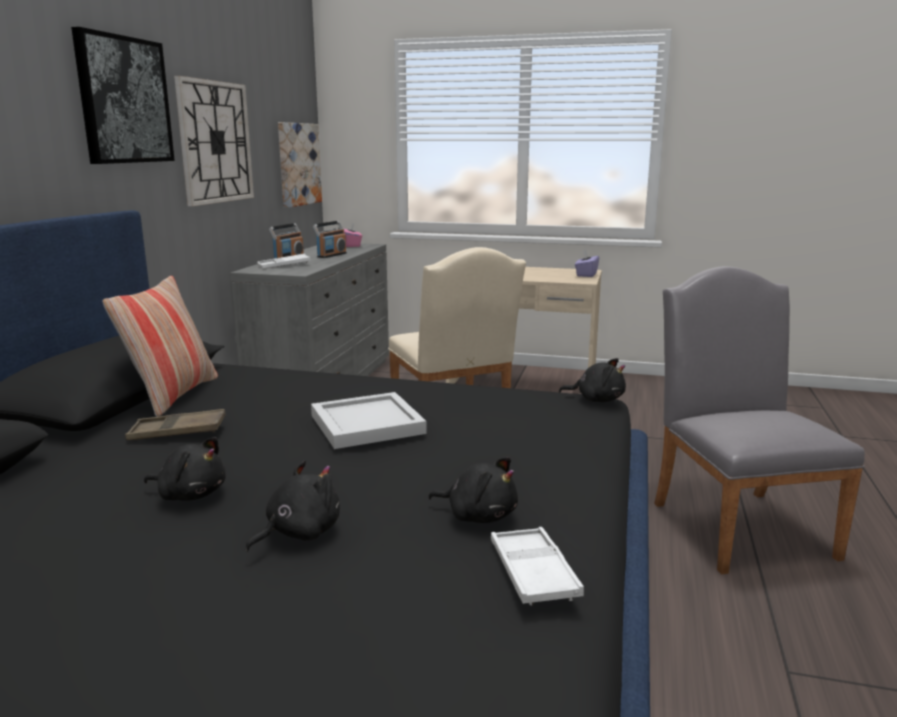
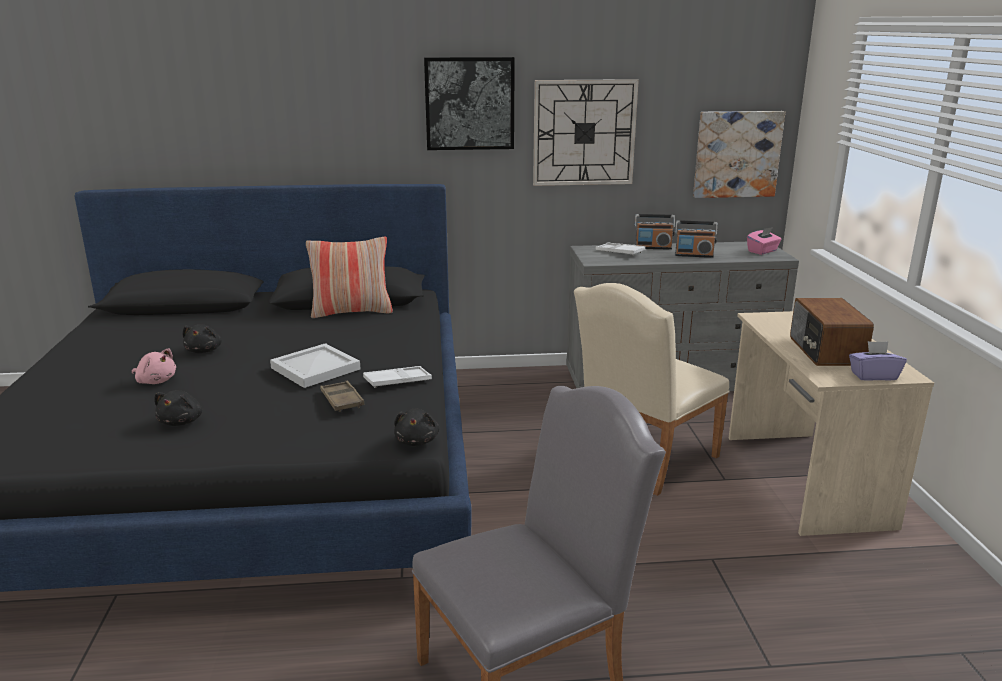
camera: 70 degrees right, 5 degrees up
(177, 432) = (290, 328): brown tray -> brown tray (342, 400)
(299, 533) = (156, 381): black plush toy -> pink plush toy
(533, 572) = (110, 443): white tray -> white tray (397, 381)
(539, 275) = (824, 351): none -> radio

